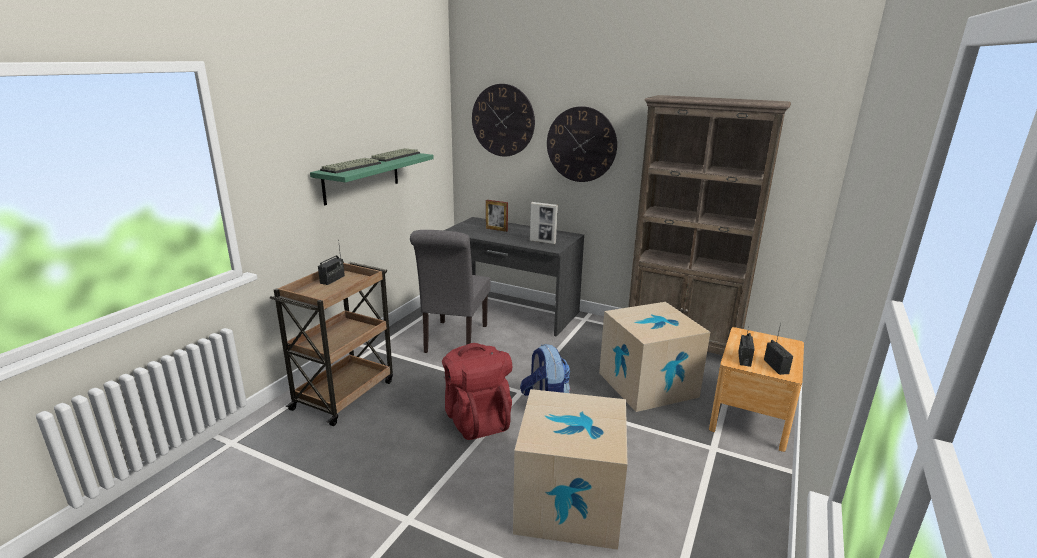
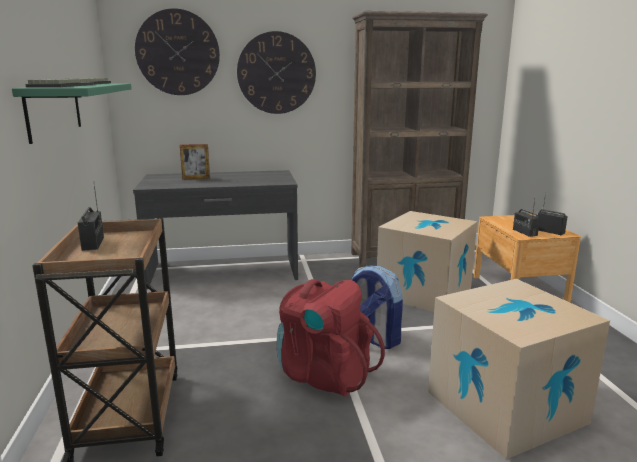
camera: 35 degrees left, 5 degrees down
(454, 340) = (198, 313): grey chair -> none
(542, 242) = (264, 179): picture frame -> none

